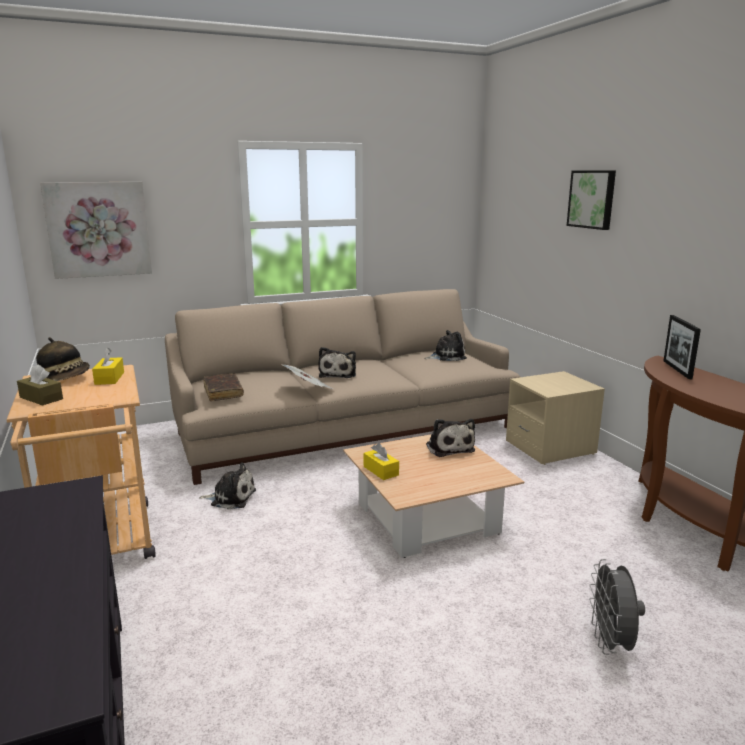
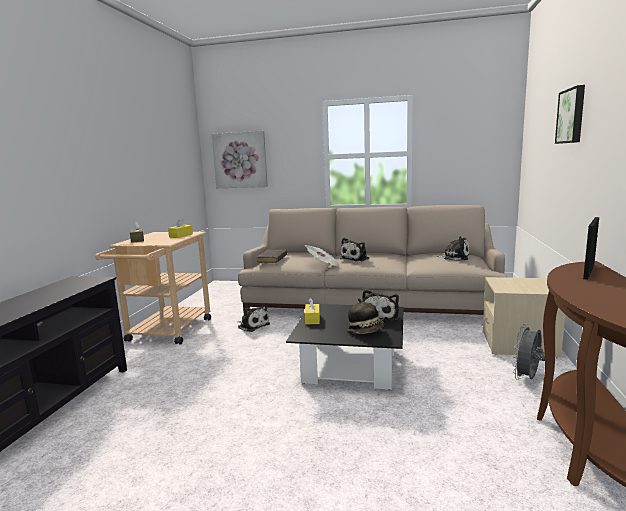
camera: 35 degrees right, 5 degrees down
(65, 379) = (164, 234): hat -> hat (366, 331)
(427, 518) = (350, 365): beige coffee table -> black coffee table
(611, 644) = (373, 490): grey fan -> grey fan (527, 379)

